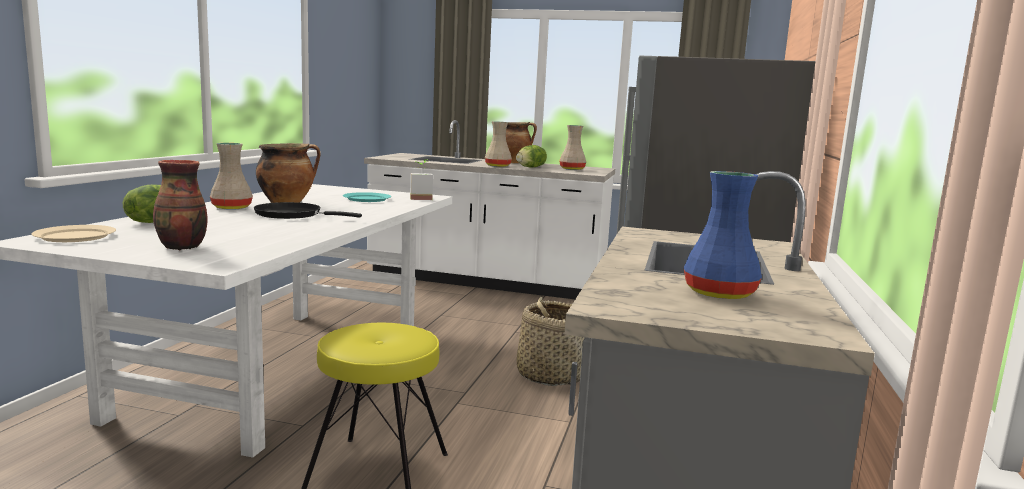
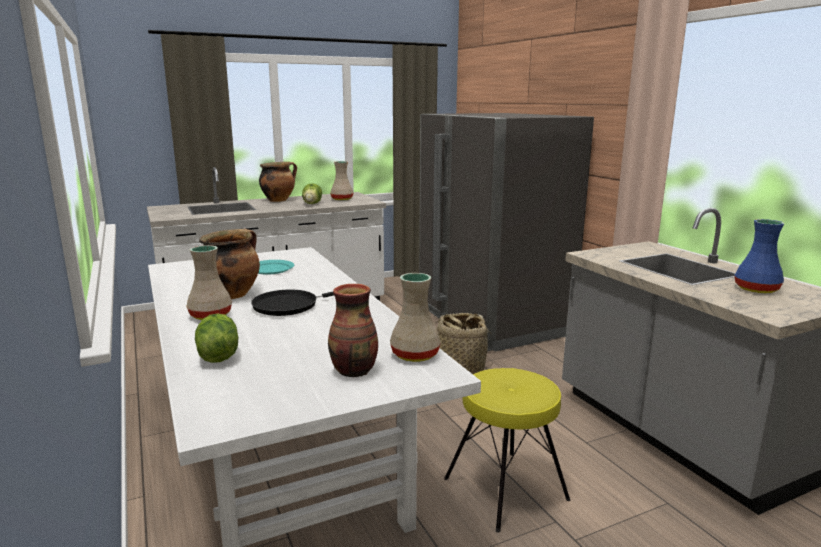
camera: 40 degrees left, 5 degrees up
(74, 236) = (226, 402): beige plate -> none
(420, 198) = (302, 256): potted plant -> none
(497, 166) = (288, 208): beige vase -> beige vase (415, 355)

